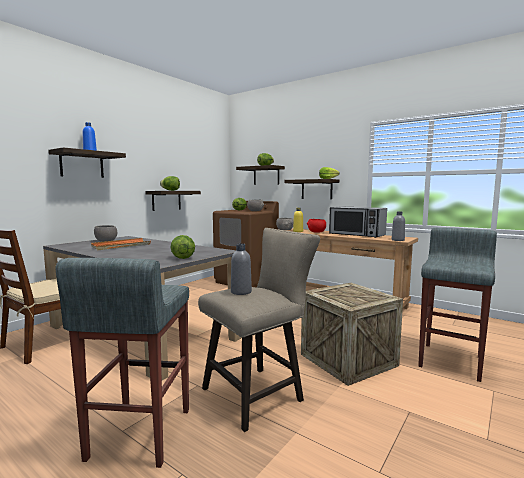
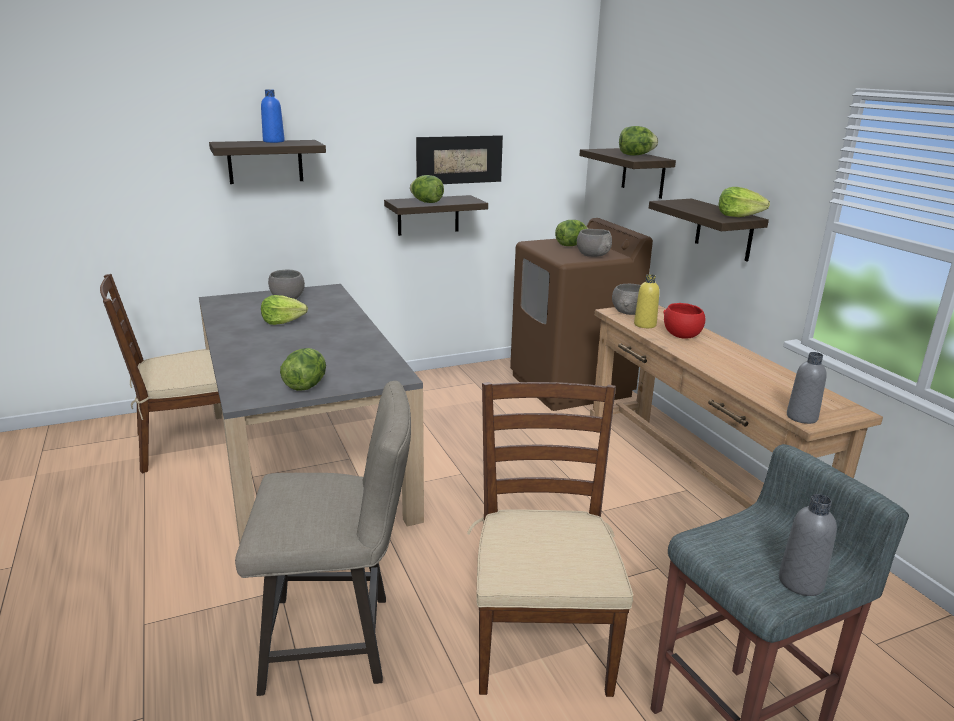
camera: 30 degrees right, 15 degrees up
(120, 246) = (282, 321): orange tray -> lettuce
(138, 434) = (153, 638): grey stool -> none
(179, 172) = (459, 160): none -> picture
(241, 292) = (297, 494): grey bottle -> grey bottle (800, 582)
(348, 360) = (540, 638): crate -> brown chair
(356, 234) = (749, 368): microwave -> none

